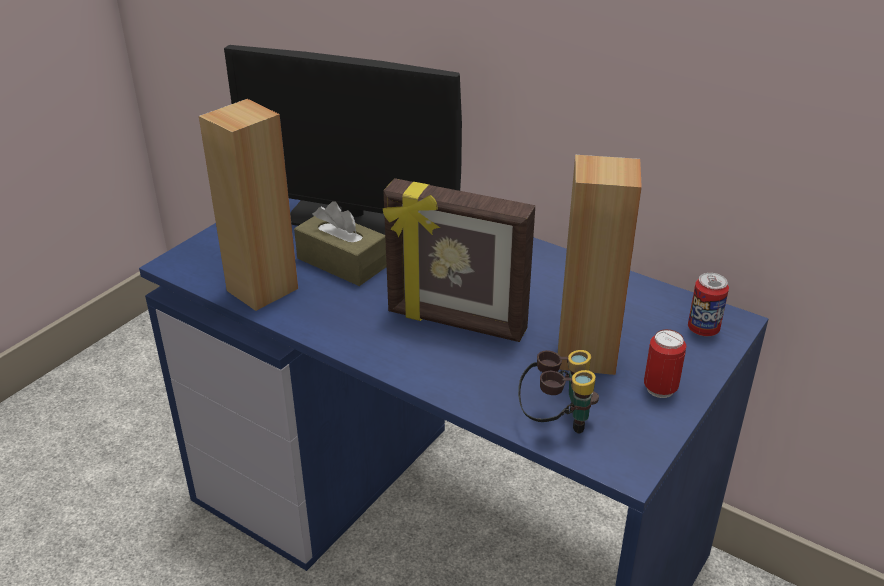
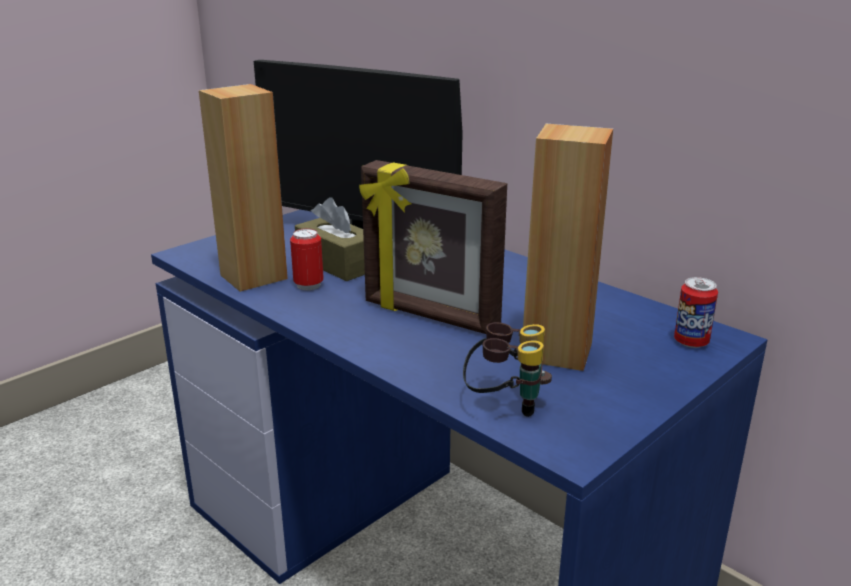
camera: 10 degrees right, 10 degrees down
(660, 389) = (629, 387): can -> can (308, 285)

